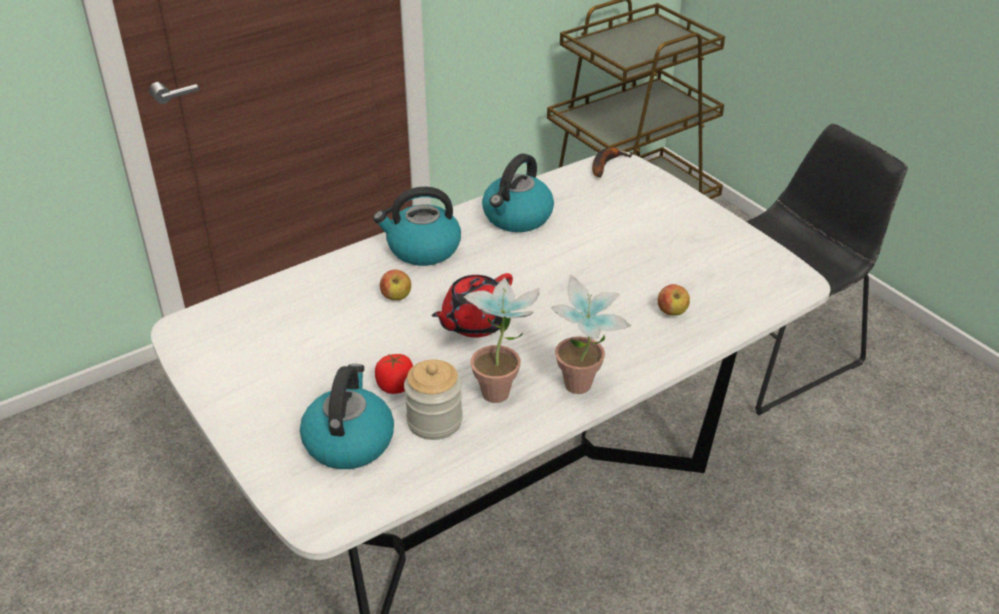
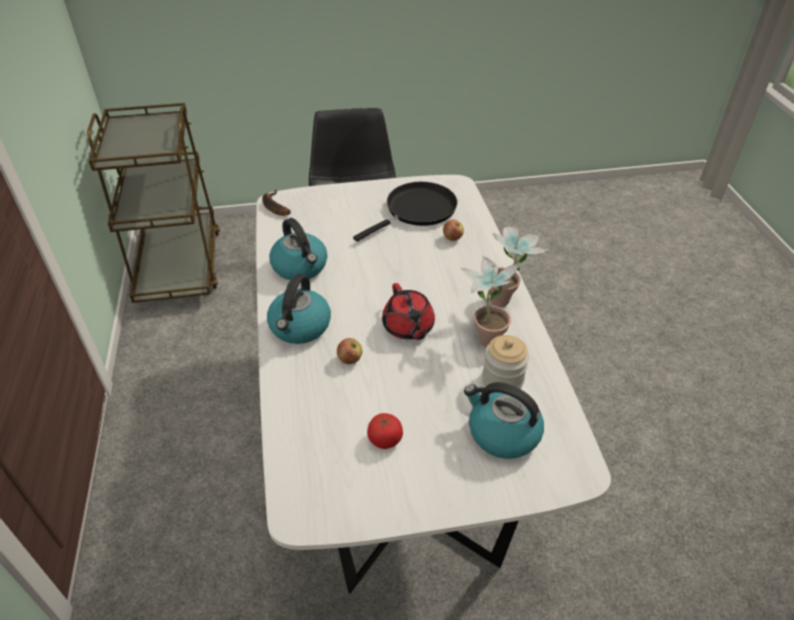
camera: 65 degrees left, 5 degrees up
(395, 386) = (455, 389): tomato -> tomato (385, 439)
(702, 267) = (417, 210): none -> black frying pan

